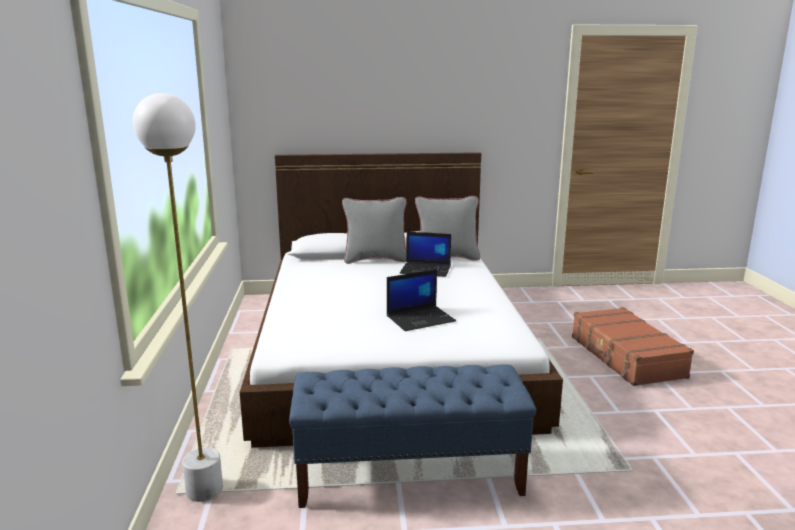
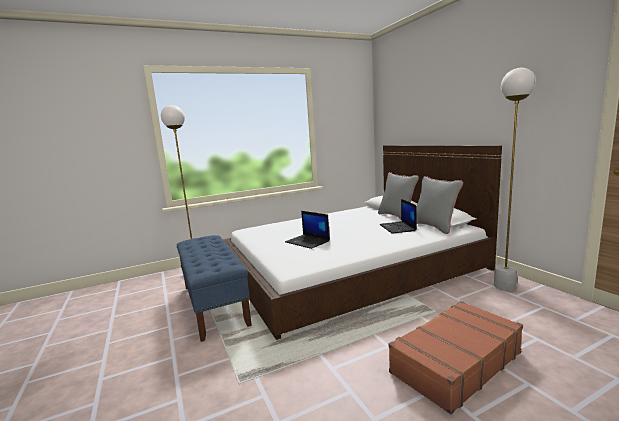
camera: 70 degrees right, 5 degrees down
(512, 299) = (504, 286): none -> white floor lamp

